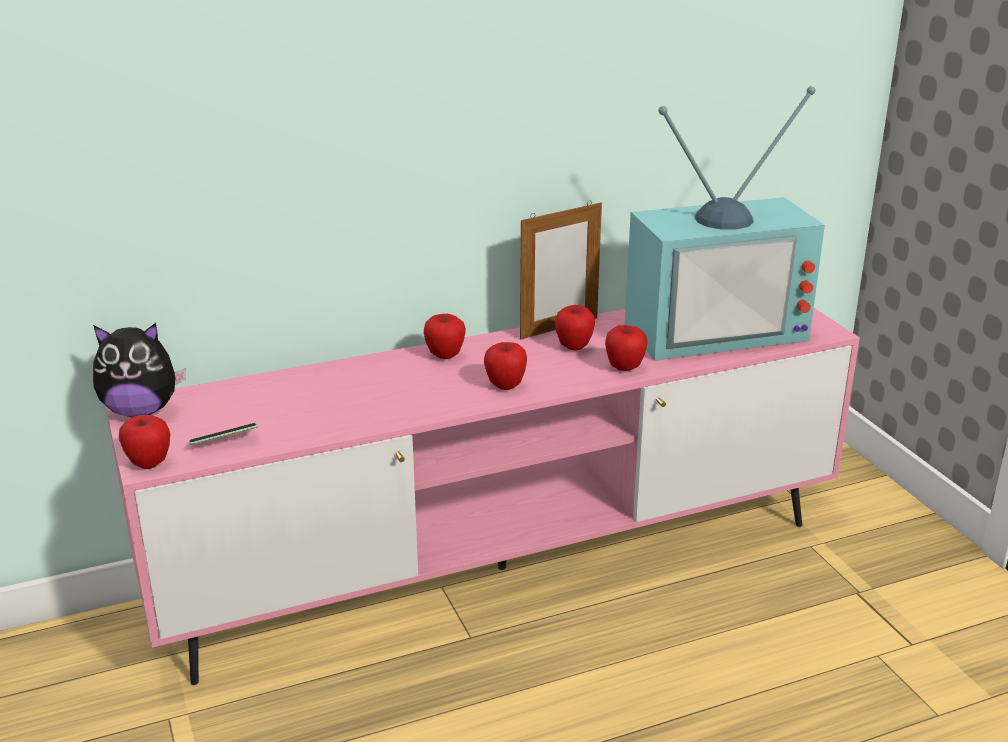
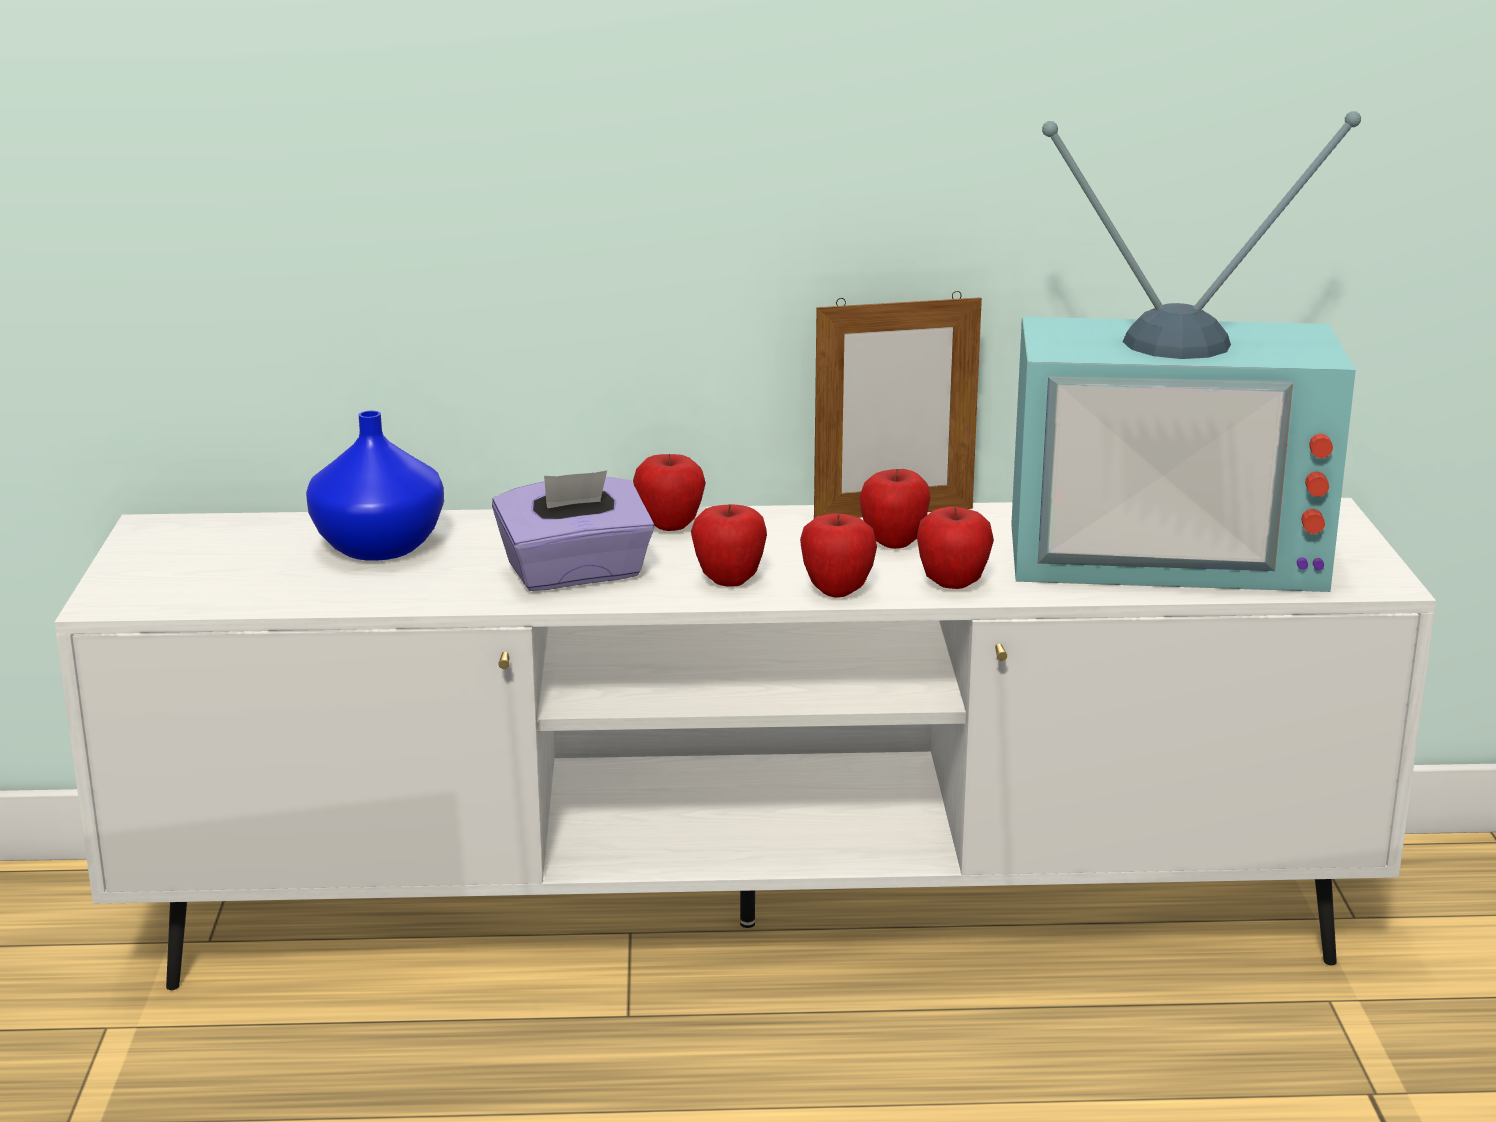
camera: 20 degrees right, 5 degrees down
(141, 411) = (159, 534): plush toy -> none
(149, 463) = (112, 600): apple -> apple (837, 591)
(224, 442) = (238, 590): phone -> none
(286, 398) = (377, 548): none -> blue vase
(416, 396) = (575, 574): none -> purple tissue box
(502, 568) = (747, 925): pink tv stand -> white tv stand

